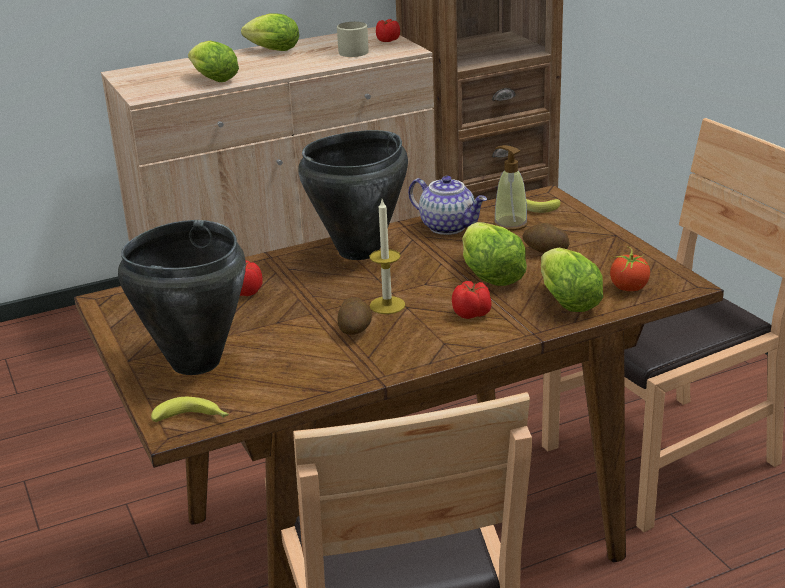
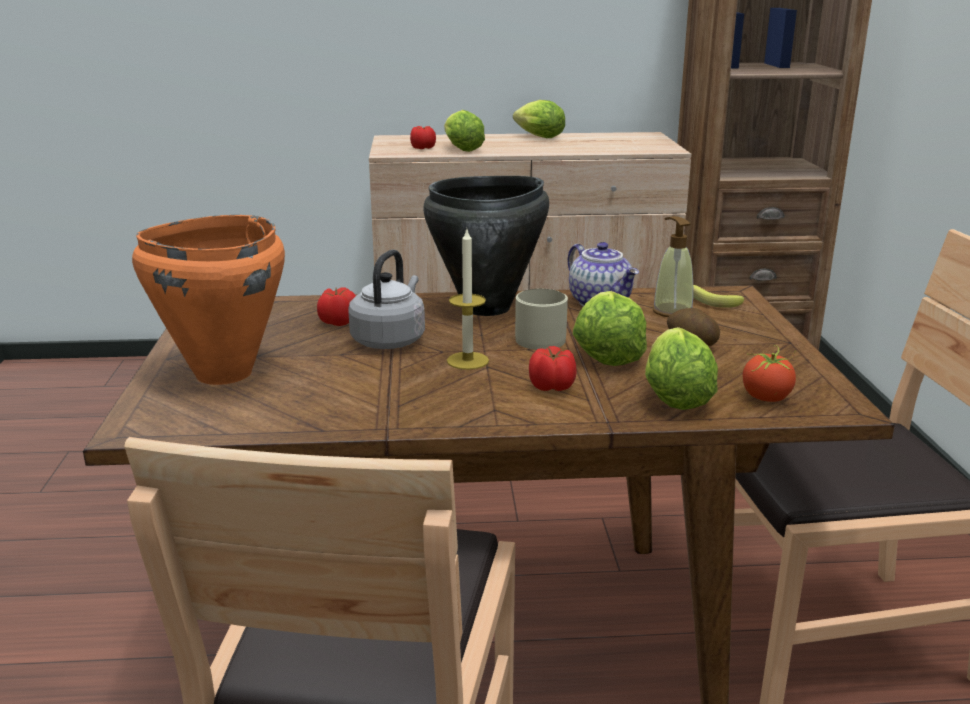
camera: 20 degrees right, 5 degrees down
(193, 419) = (160, 425): banana -> none
(194, 363) = (222, 373): black cooking pot -> orange cooking pot
(306, 299) = (390, 340): none -> grey kettle
(352, 51) = (612, 145): beige mug -> beige mug (541, 337)
(355, 330) = (411, 377): potato -> none
(387, 40) = (654, 141): tomato -> tomato (422, 148)

